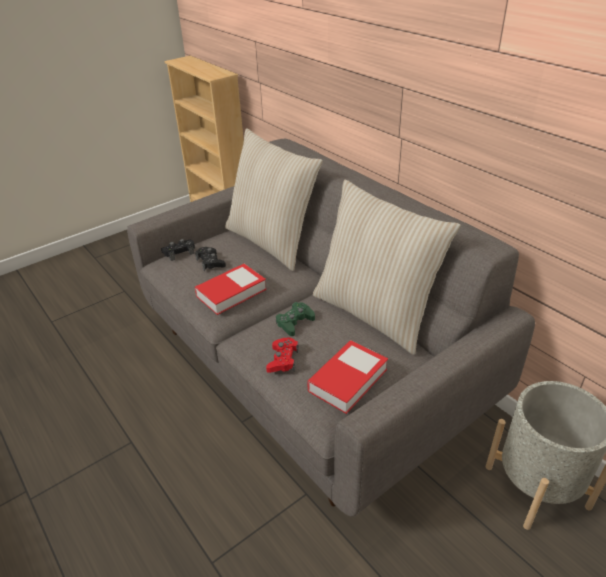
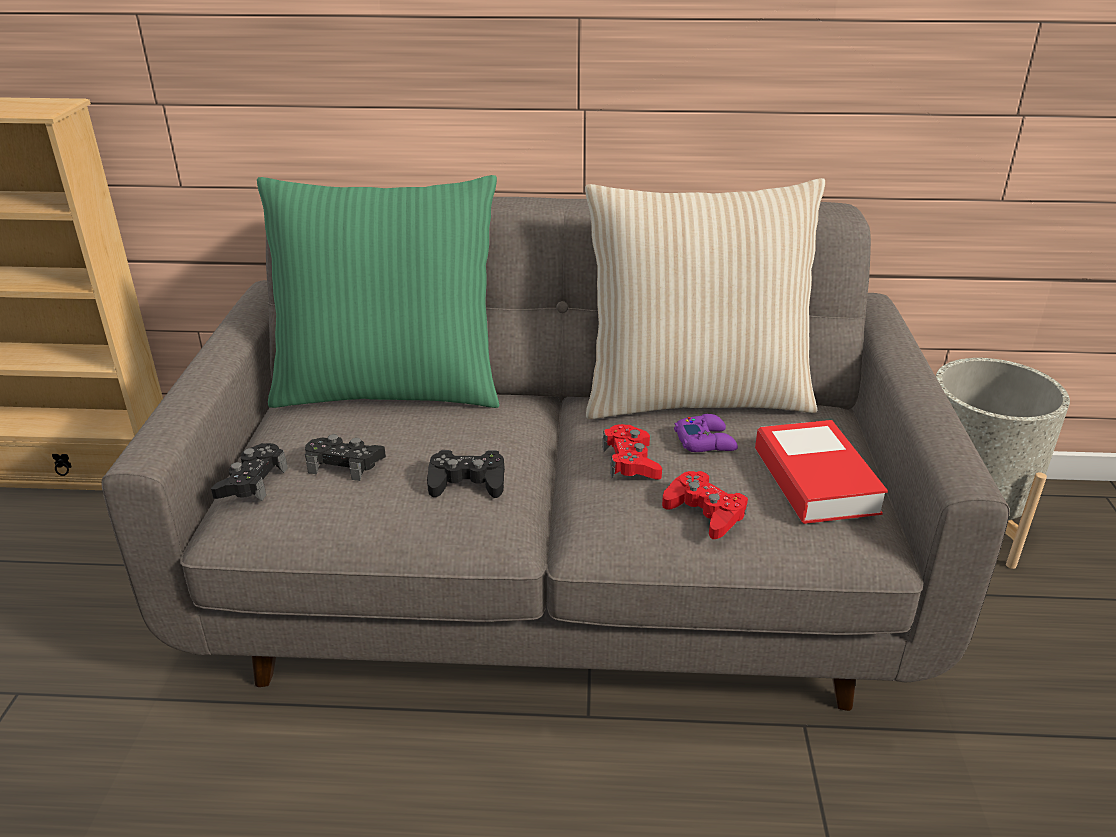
camera: 50 degrees left, 5 degrees down
(231, 293) = (467, 482): book -> black game controller
(272, 242) = (390, 388): beige pillow -> green pillow
(294, 322) = (631, 462): green game controller -> red game controller
(337, 334) = (705, 441): none -> purple game controller

